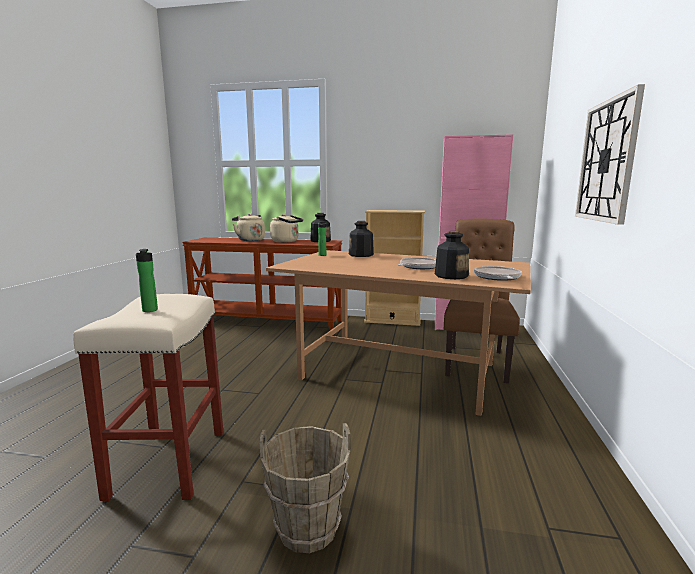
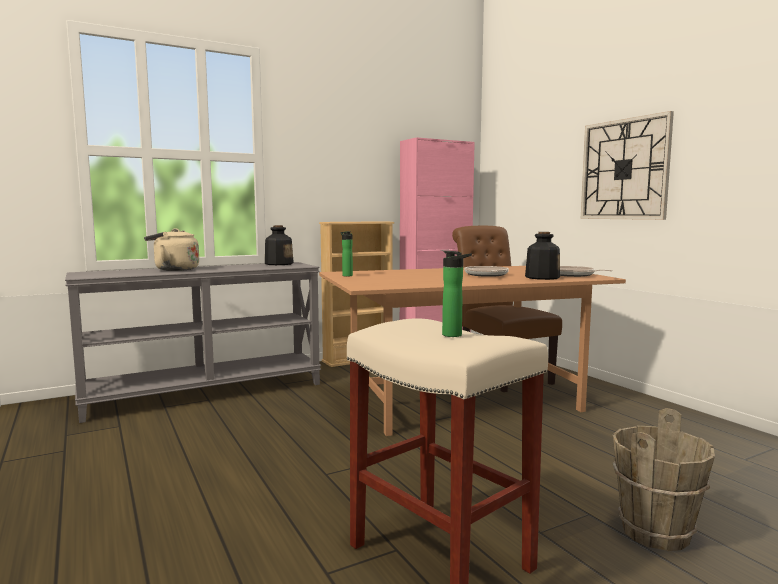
camera: 40 degrees left, 5 degrees down
(267, 321) = (205, 392): brown console table -> grey console table
(286, 241) = (238, 267): beige kettle -> none
(361, 255) = (386, 272): bottle -> none

